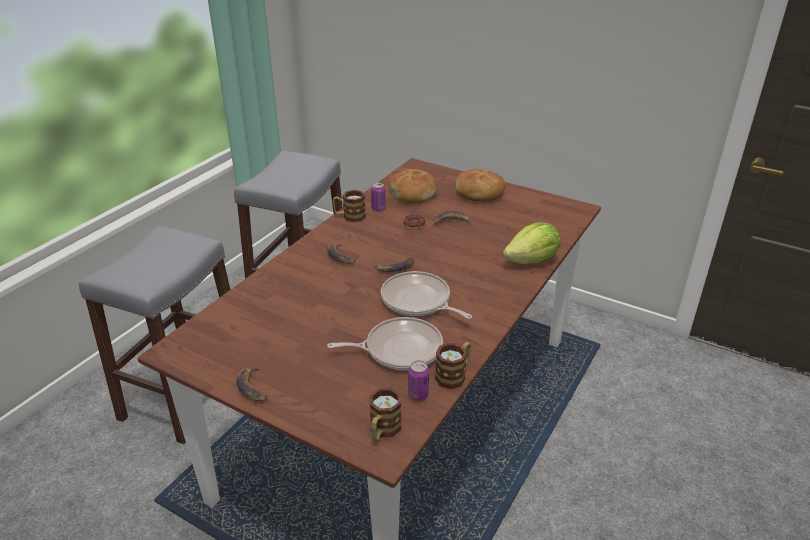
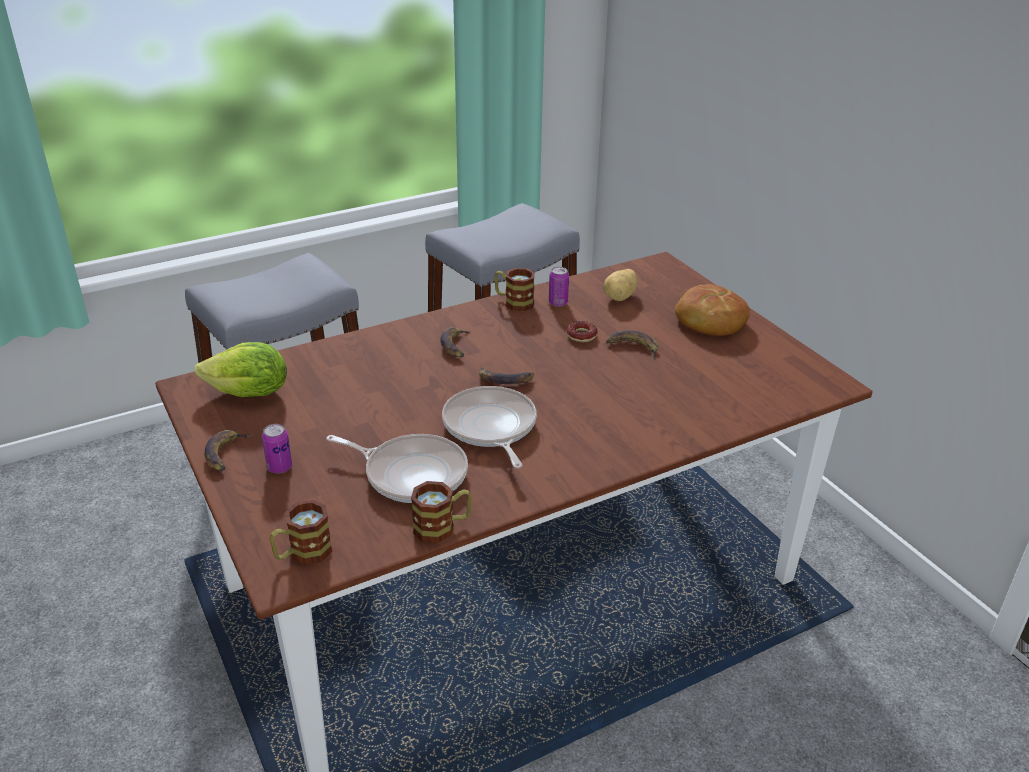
camera: 30 degrees right, 0 degrees up
(413, 193) = (620, 297): bread -> potato
(418, 395) = (379, 532): can -> can (279, 467)
(532, 261) = (688, 430): lettuce -> lettuce (250, 394)

